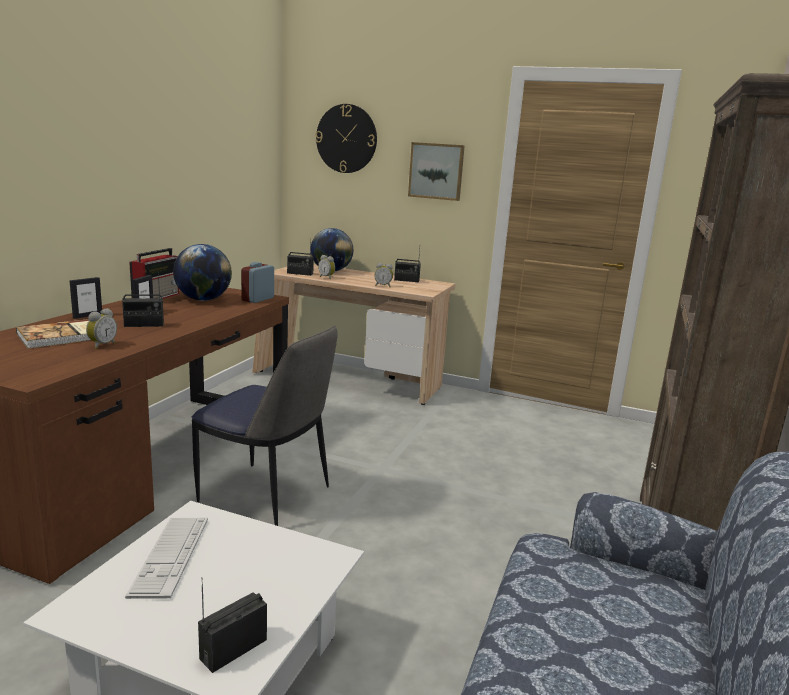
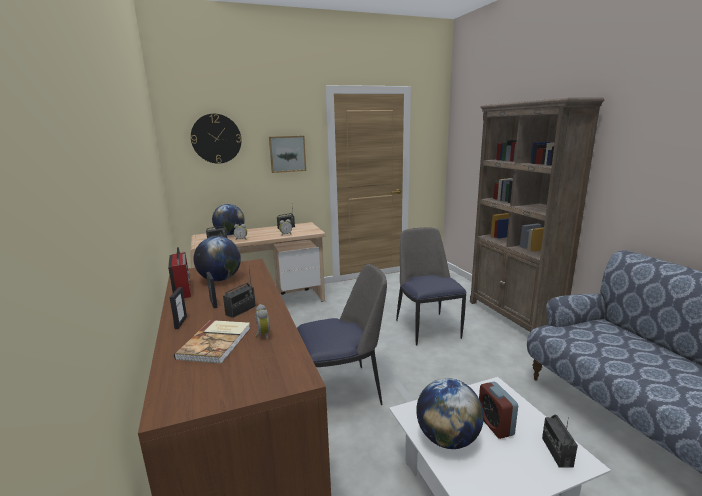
camera: 40 degrees left, 0 degrees up
(170, 556) = (447, 439): keyboard -> globe
(258, 299) = (251, 266): alarm clock -> alarm clock (495, 424)
(497, 492) = (427, 327): none -> chair

